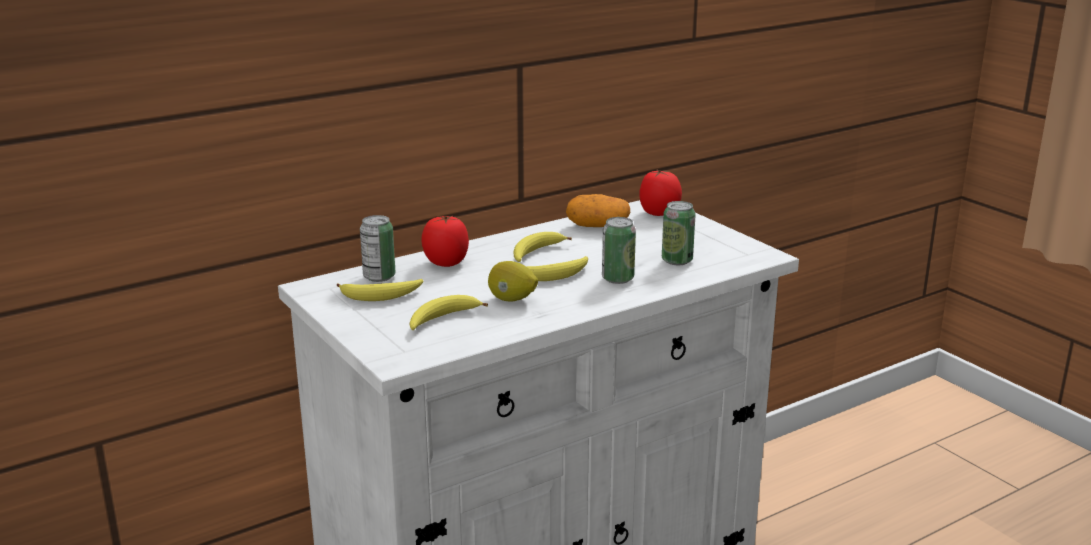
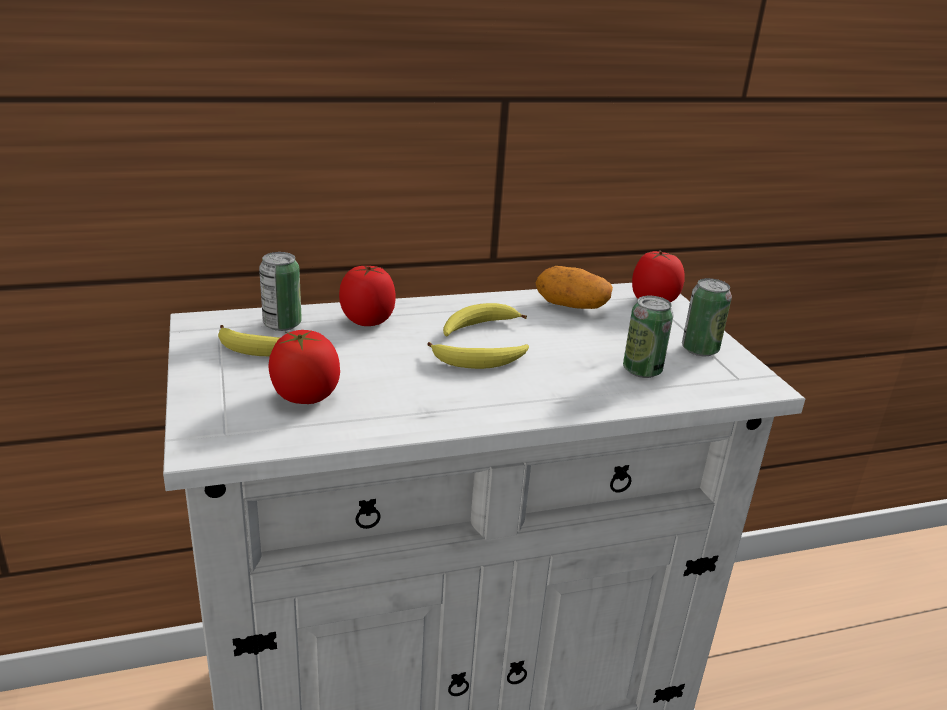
camera: 15 degrees right, 5 degrees up
(442, 319) = (305, 396): banana -> tomato
(511, 300) = (406, 385): lemon -> none
(617, 279) = (553, 381): can -> can (699, 349)

